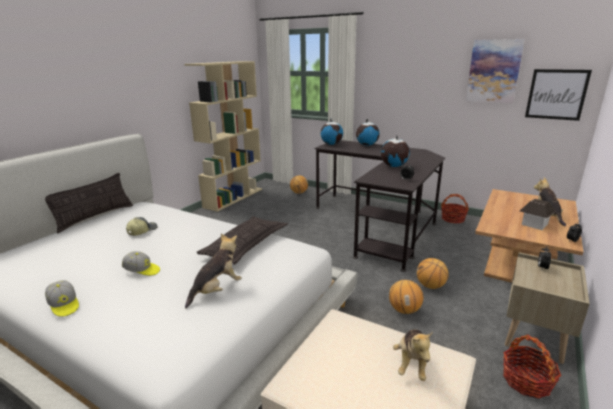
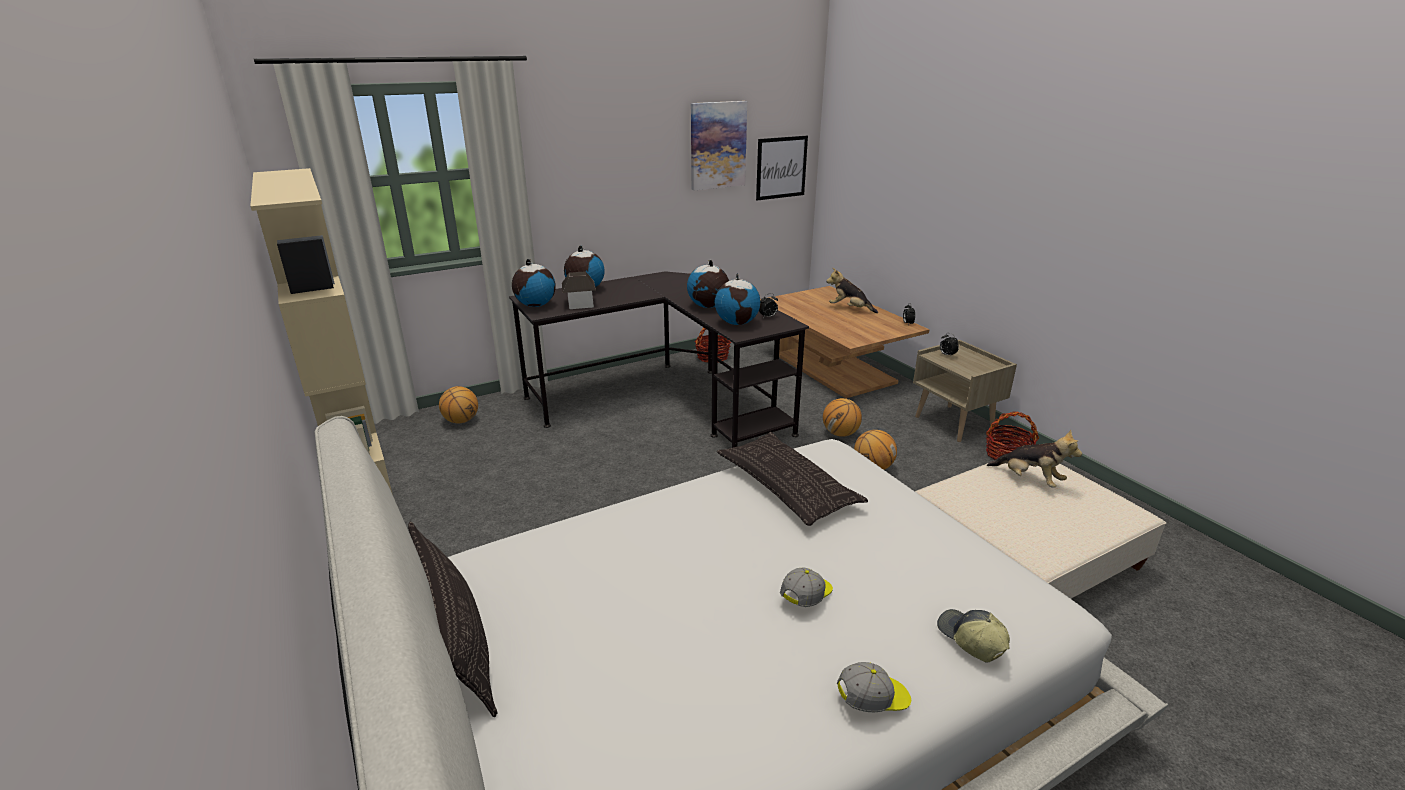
camera: 60 degrees left, 5 degrees up
(142, 231) = (631, 578): cap -> cap (970, 639)
(217, 290) = (908, 536): plush toy -> none
(382, 176) = (737, 323): none -> globe
(534, 224) = (862, 321): toy house -> toy house (580, 304)

